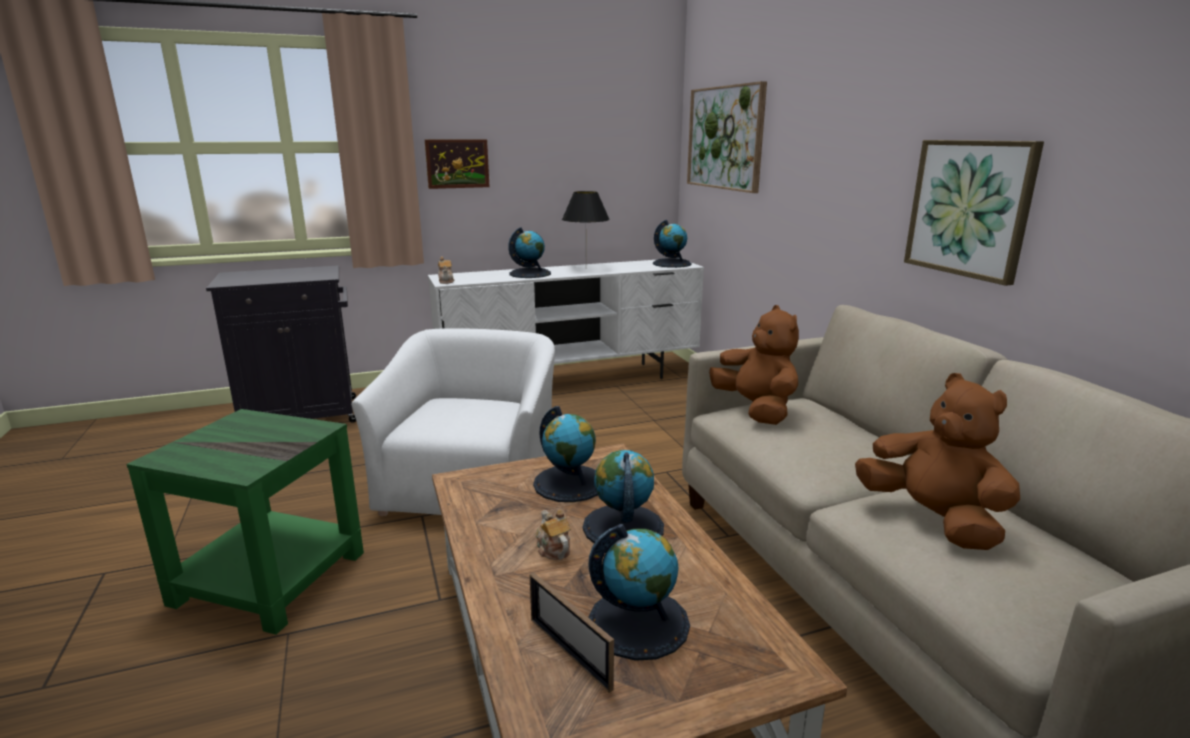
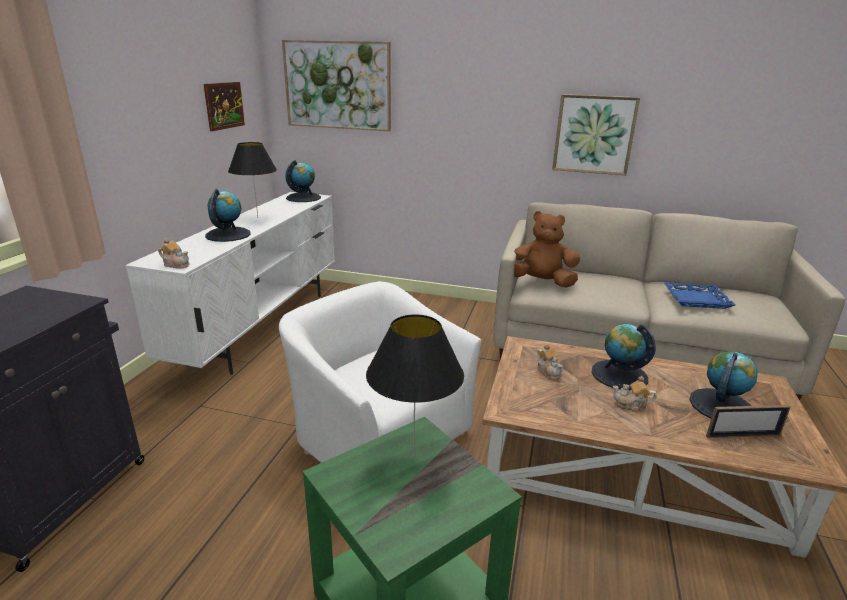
camera: 55 degrees left, 5 degrees up
(283, 434) = (414, 454): none -> black table lamp
(457, 163) = (107, 126): picture -> picture (224, 105)
(569, 483) = (549, 371): globe -> teapot
(932, 519) = (696, 299): brown plush toy -> blue tray

